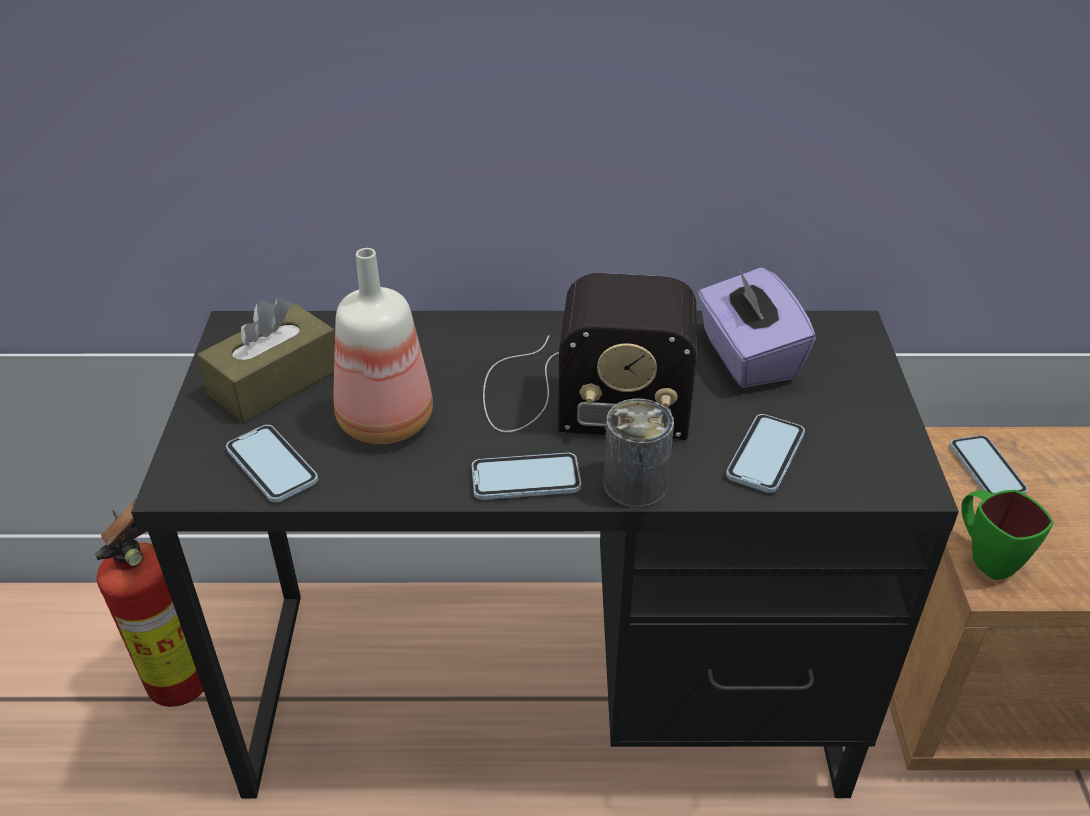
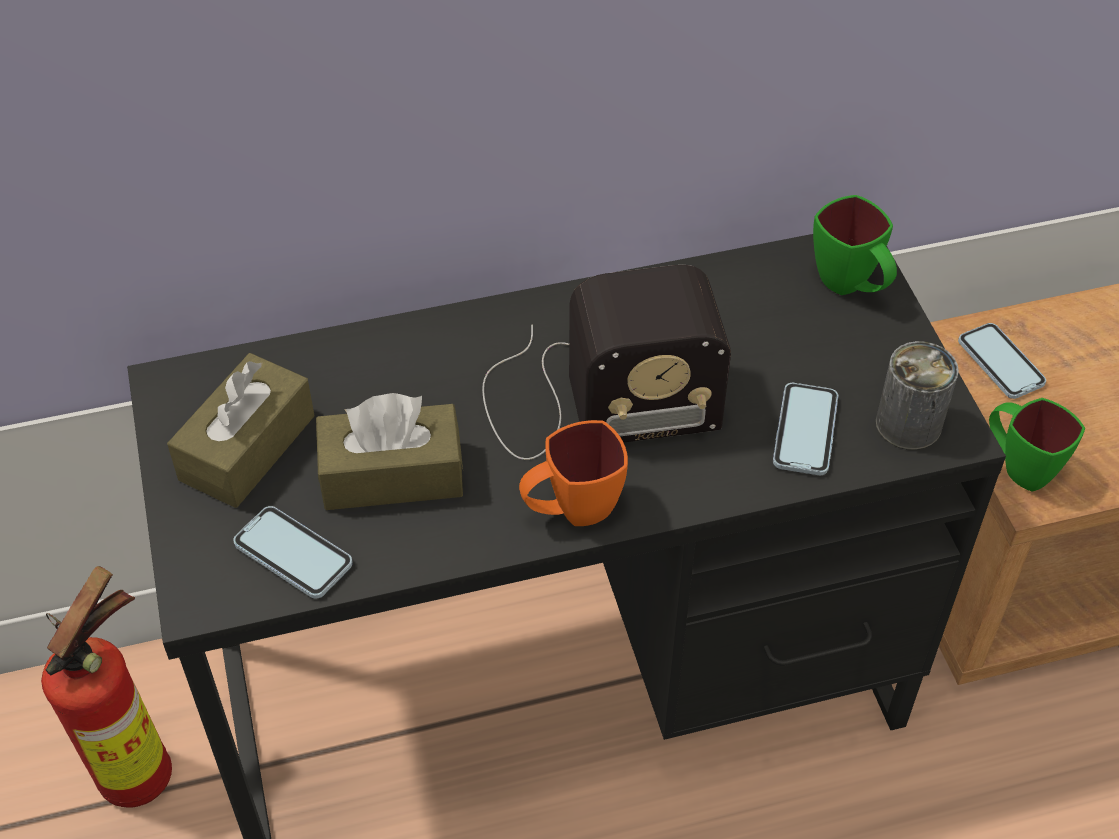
camera: 15 degrees left, 10 degrees up
(383, 422) = (392, 475): bottle -> brown tissue box
(526, 479) = (571, 512): phone -> orange mug
(635, 484) = (684, 493): can -> can (908, 424)
(747, 356) = (753, 311): purple tissue box -> none
(843, 354) = (851, 287): none -> green mug

